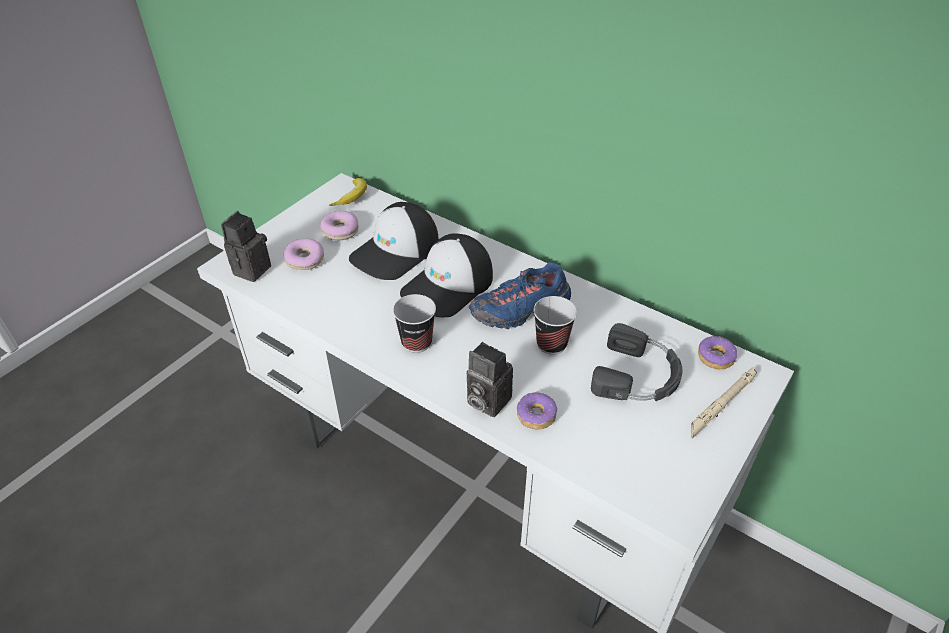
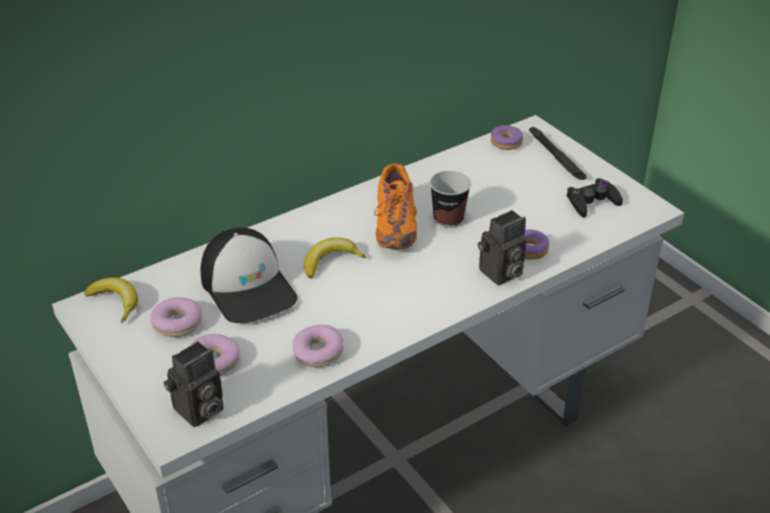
camera: 70 degrees left, 5 degrees down
(251, 268) = (198, 412): camera -> camera turned 90 degrees counterclockwise
(332, 309) = (318, 352): none -> donut
(416, 342) = (403, 300): cup -> none
(448, 285) = (330, 261): cap -> banana
(521, 311) = (395, 225): blue shoe -> orange shoe
(638, 376) = (508, 185): black headphones -> none
(654, 454) = (592, 202): none -> black game controller
(721, 405) = (556, 156): beige flashlight -> black flashlight

